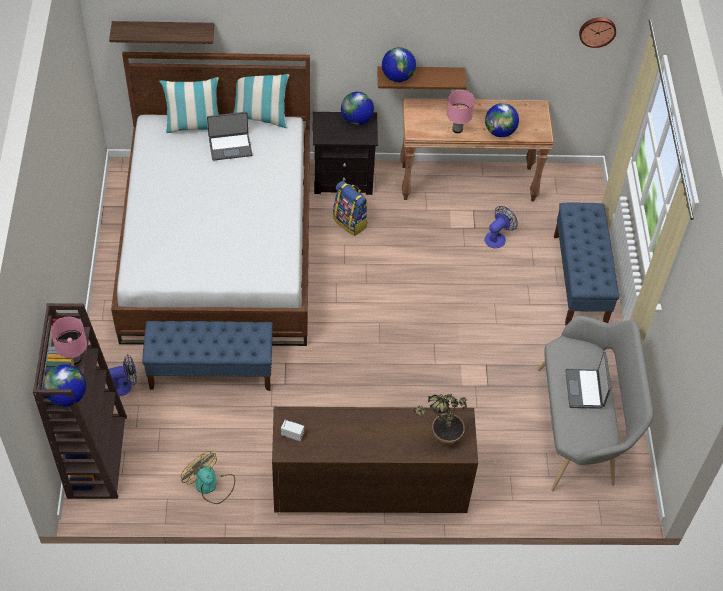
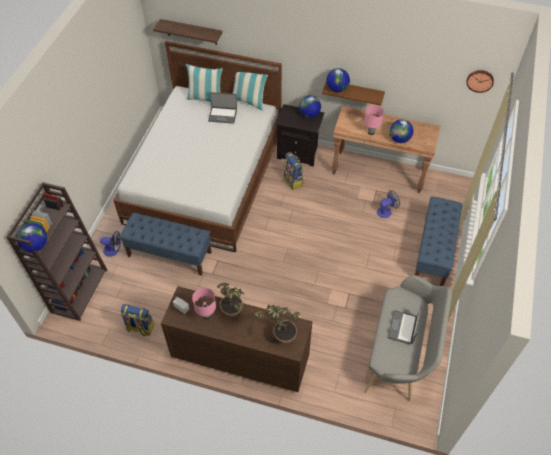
camera: 20 degrees right, 0 degrees up
(74, 359) = (51, 223): pink table lamp -> pink table lamp (206, 315)
(210, 485) = (140, 327): fan -> backpack
(367, 427) = (233, 316): none -> potted plant

